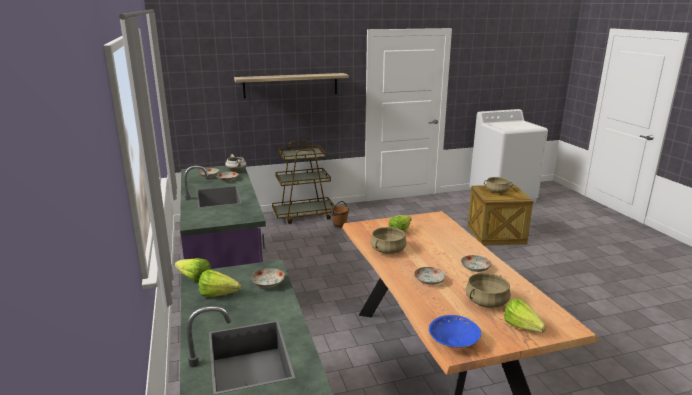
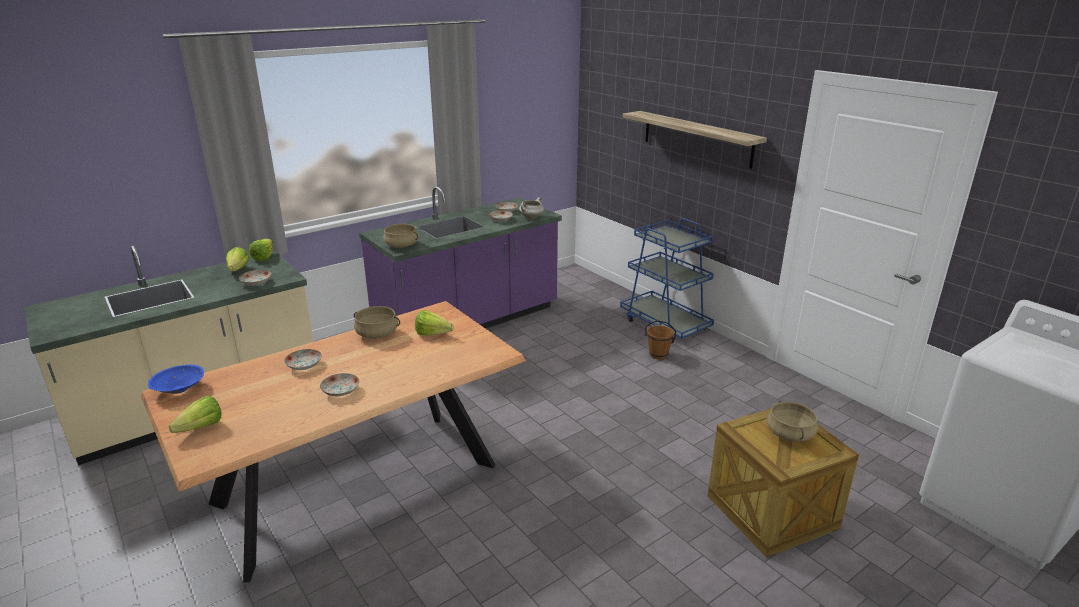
camera: 70 degrees right, 5 degrees up
(304, 215) = (665, 324): brown cart -> blue cart
(486, 301) = (258, 403): beige cooking pot -> beige cooking pot (402, 245)

